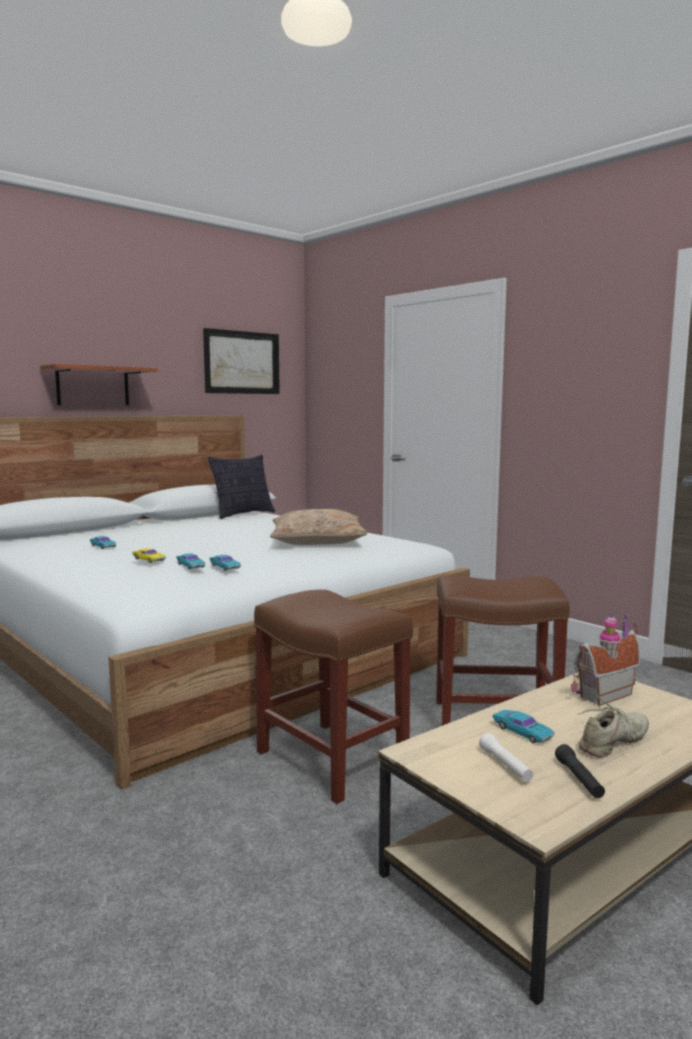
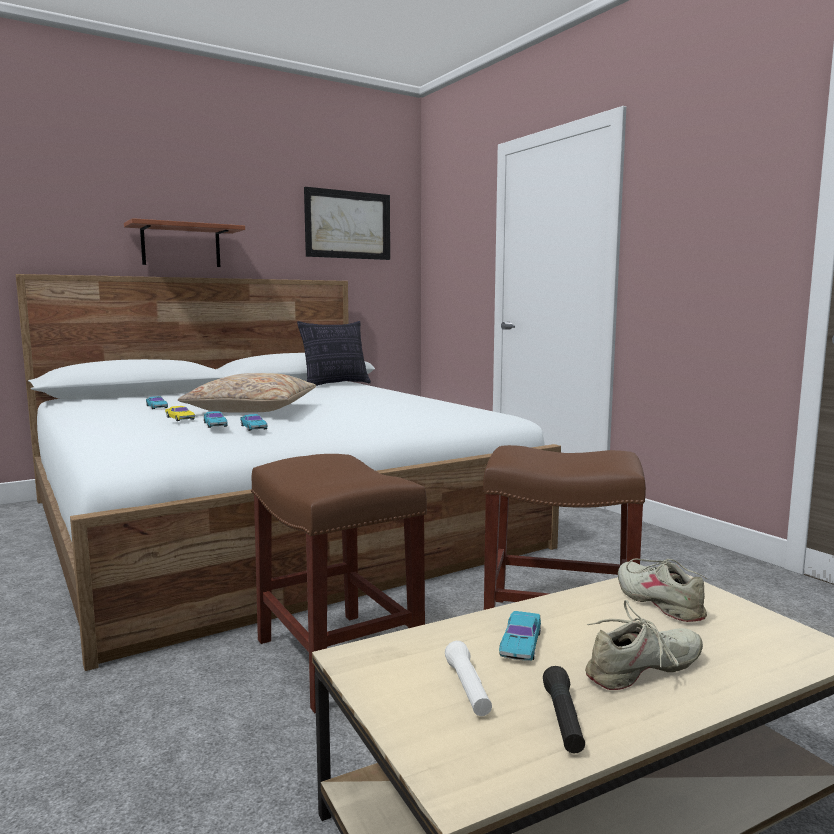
camera: 10 degrees right, 0 degrees up
(317, 541) = (388, 408): beige pillow -> beige pillow (252, 409)
(522, 731) = (521, 643): turquoise toy car -> turquoise toy car turned 45 degrees clockwise
(601, 694) = (659, 602): toy house -> beige shoe

